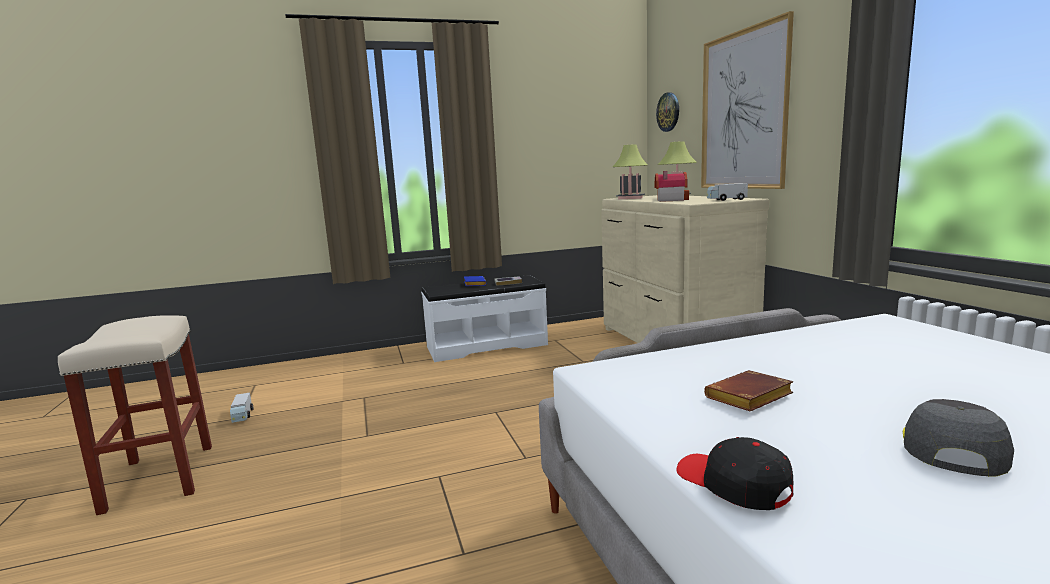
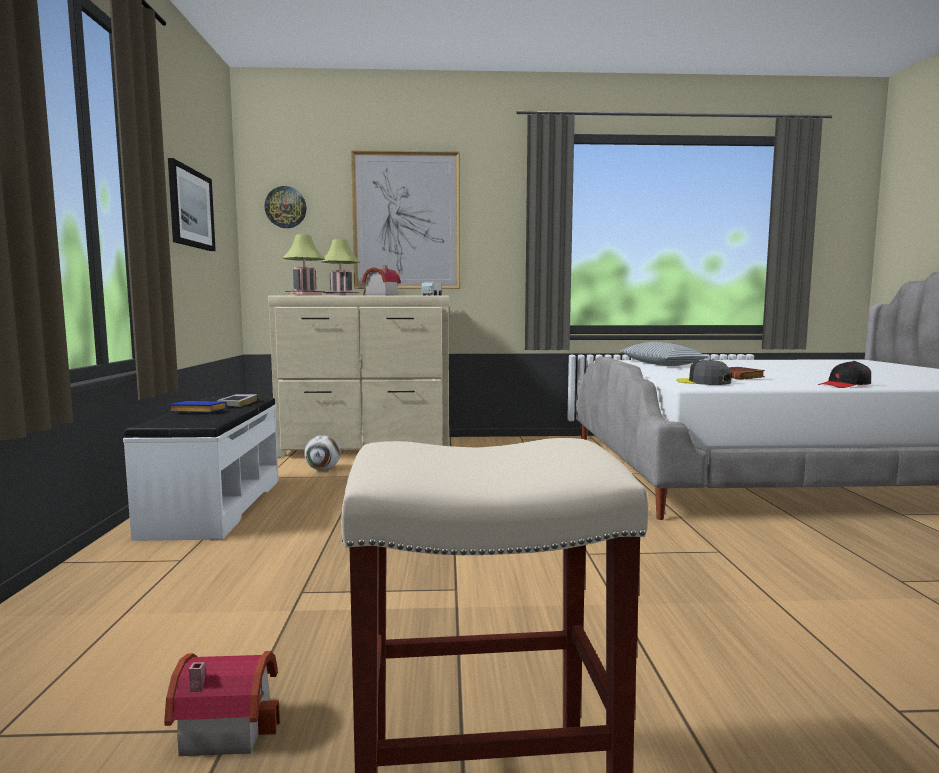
camera: 75 degrees left, 5 degrees down
(242, 416) = (226, 726): toy truck -> toy house
(555, 137) = (191, 208): none -> picture
(588, 348) = (323, 469): none -> football
(892, 346) = (660, 364): none -> pillow
(952, 448) = (792, 373): grey cap -> grey cap (703, 382)

